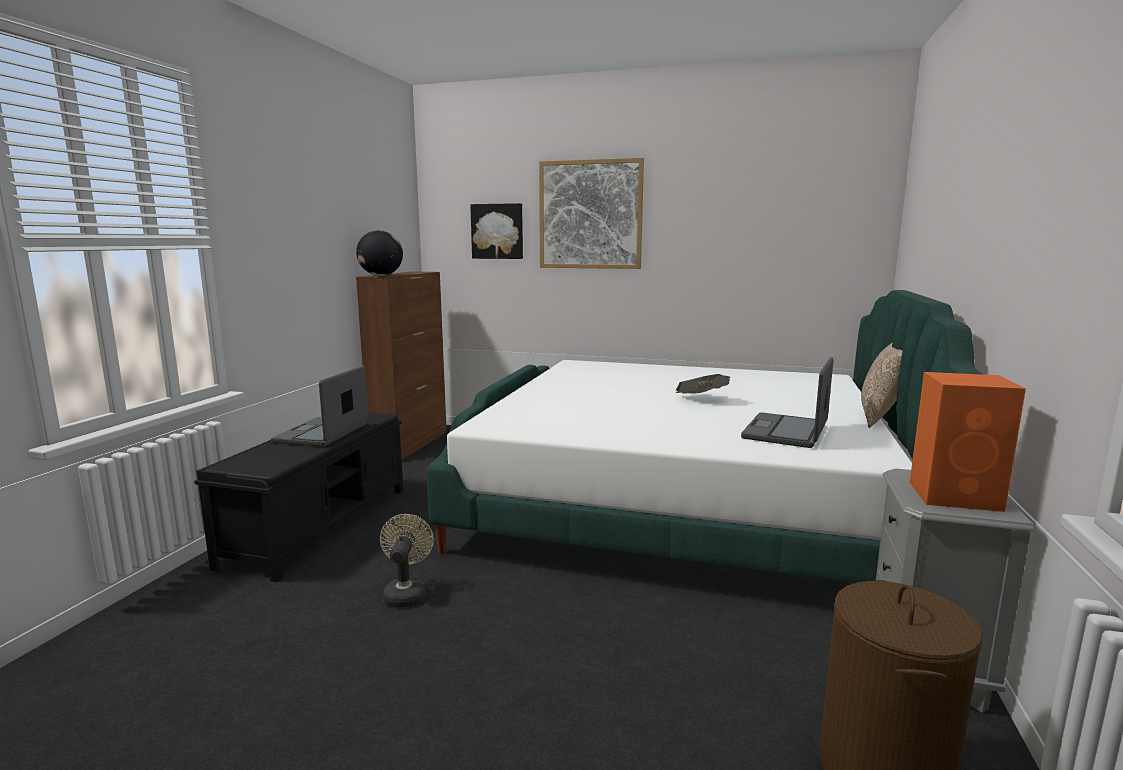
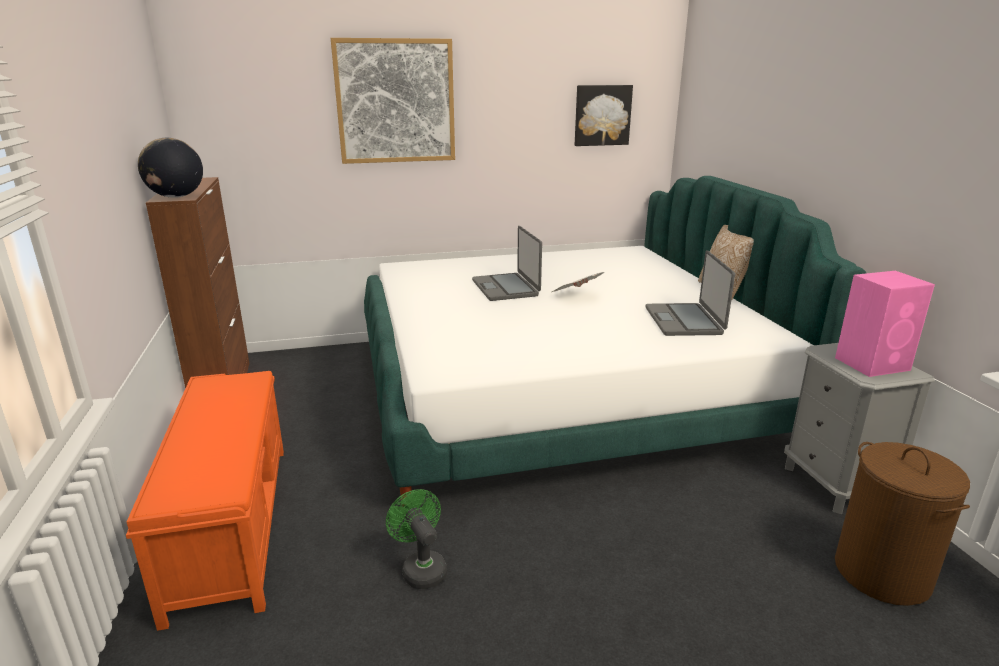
camera: 30 degrees left, 10 degrees up
(320, 524) = (232, 523): black bench -> orange bench
(323, 433) = (220, 420): laptop -> laptop (506, 288)
(406, 593) = (421, 568): beige fan -> green fan
(497, 231) = (282, 122): picture -> picture (602, 115)
(957, 496) = (873, 364): orange speaker -> pink speaker

